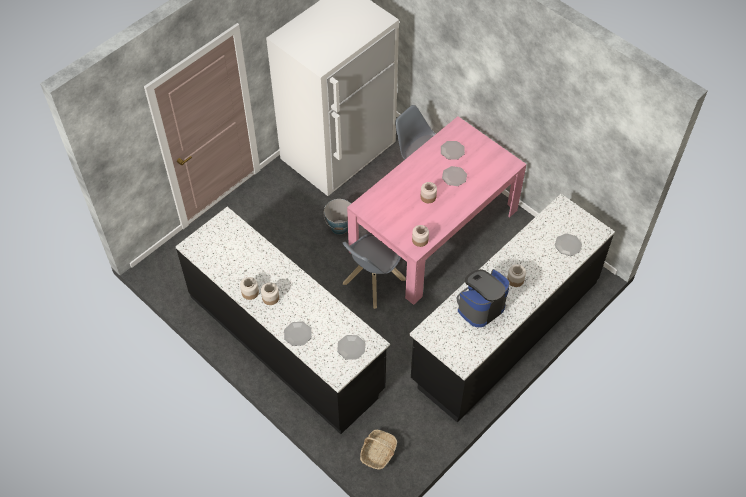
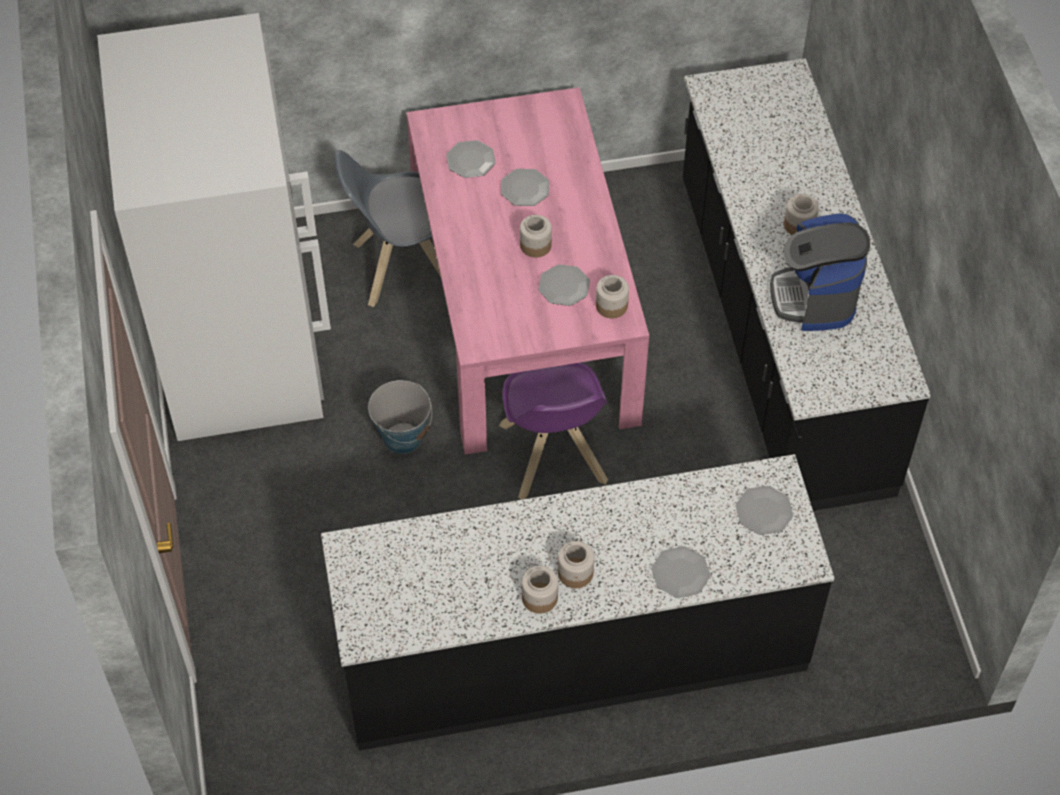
camera: 55 degrees left, 0 degrees up
(372, 282) = (553, 456): grey chair -> purple chair
(378, 453) = (877, 636): basket -> none
(568, 245) = (786, 125): plate -> plate (564, 286)

